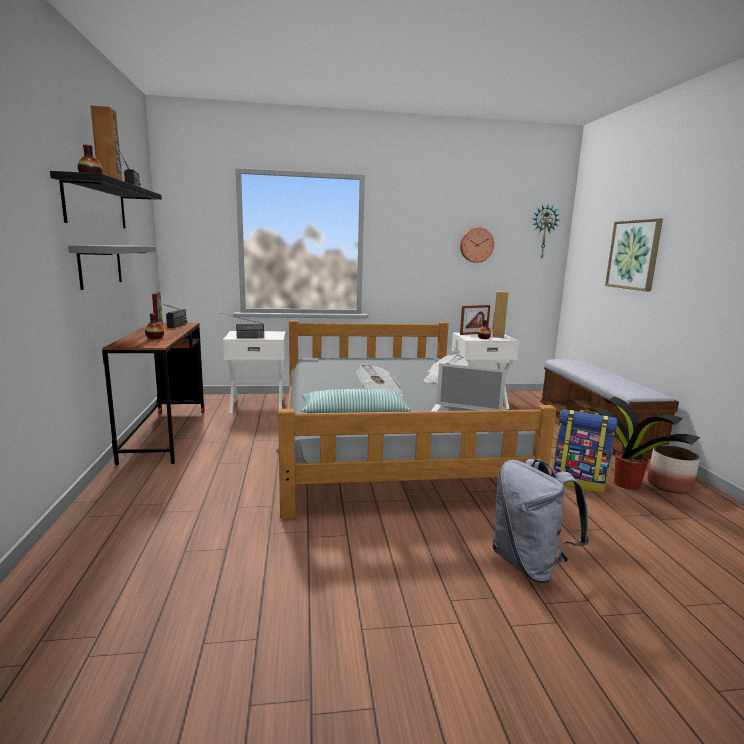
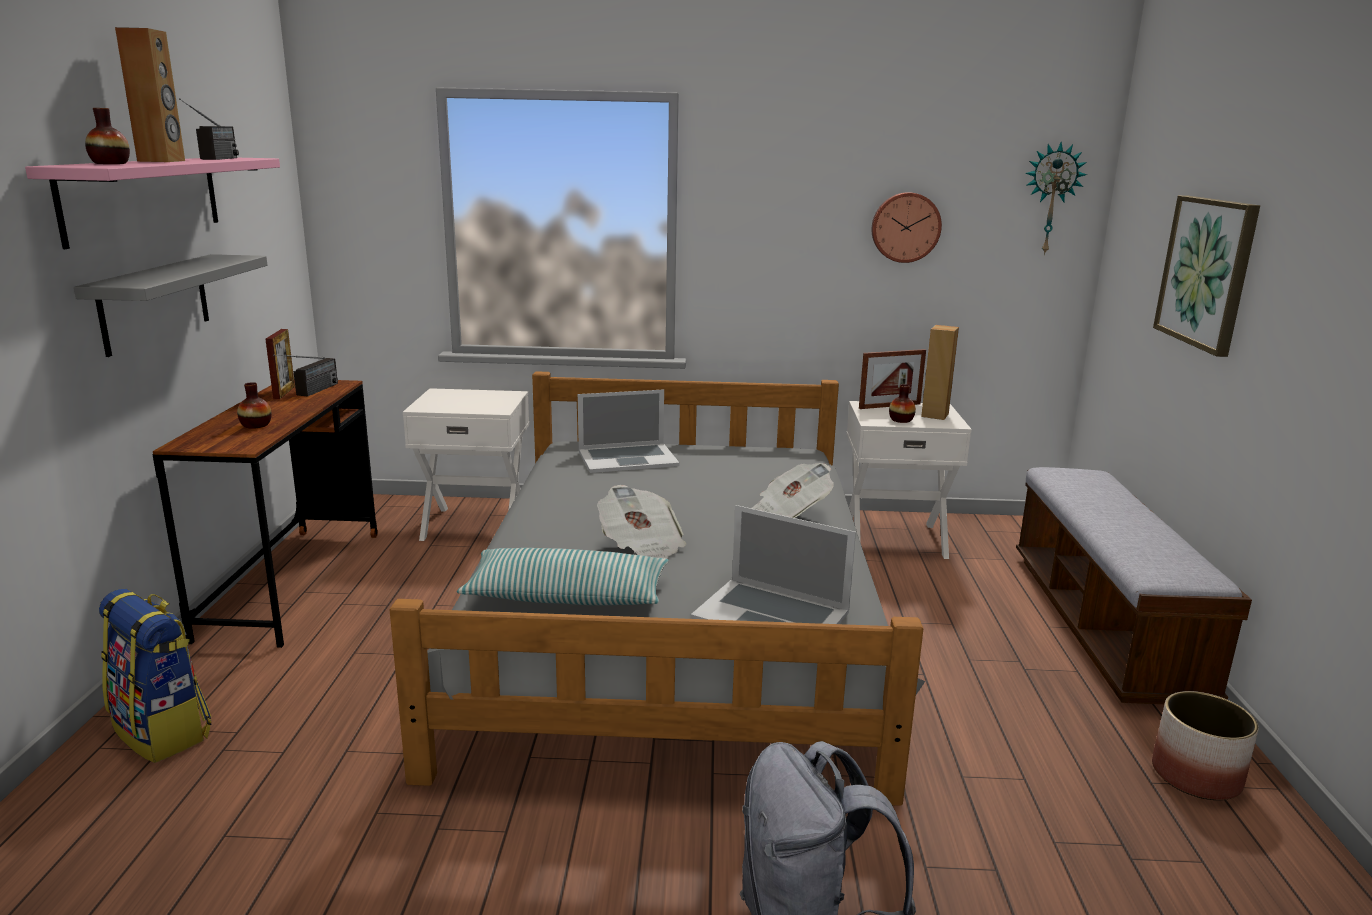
camera: 10 degrees right, 5 degrees up
(96, 205) = (143, 197): black shelf -> pink shelf
(243, 338) = (440, 408): radio -> none
(346, 362) = (627, 458): none -> laptop
(579, 482) = (1005, 751): backpack -> backpack (164, 731)
(625, 483) = (1102, 762): potted plant -> none

